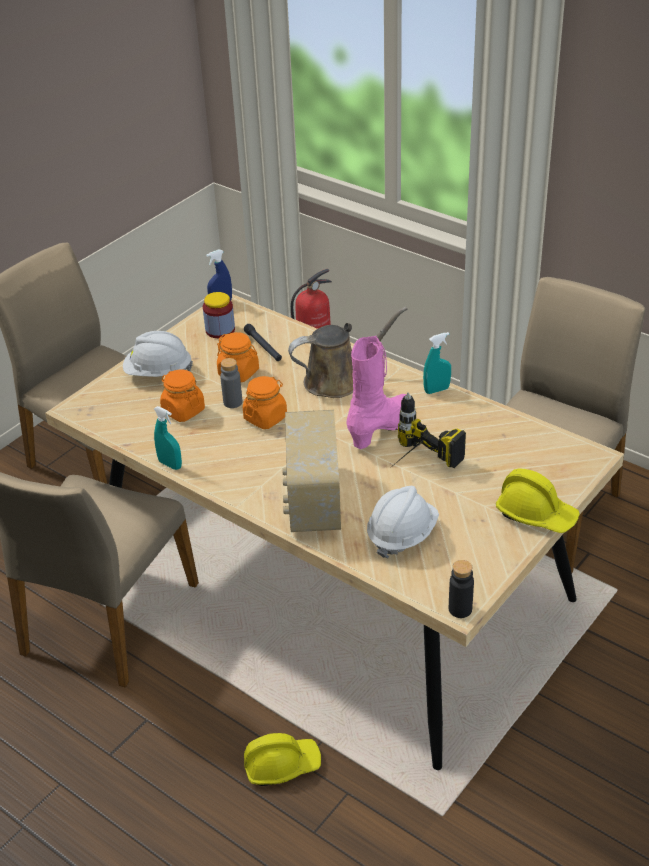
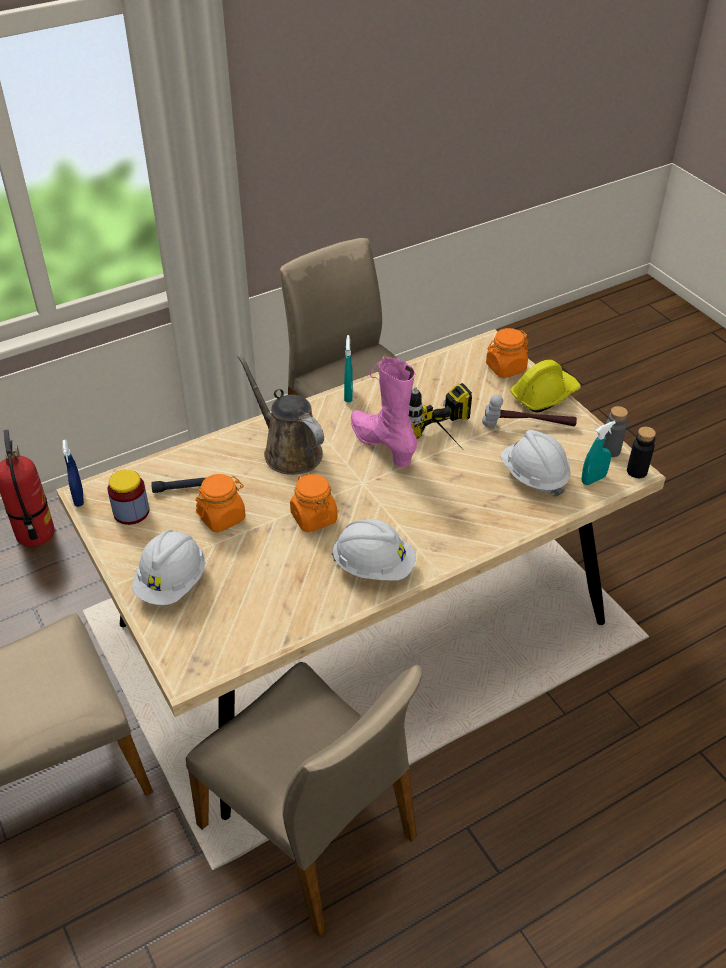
camera: 70 degrees left, 5 degrees up
(170, 464) = (344, 610): turquoise spray bottle -> turquoise spray bottle (593, 479)
(183, 410) = (258, 578): orange jar -> orange jar (505, 368)
(226, 466) = (374, 566): none -> white hard hat
(233, 402) = (270, 535): grey bottle -> grey bottle (610, 450)
(281, 765) = (562, 729): yellow hard hat -> none
(312, 500) = (459, 519): radio -> none
(338, 380) = (288, 451): brown watering can -> brown watering can turned 45 degrees counterclockwise
(476, 514) = (528, 426): none -> hammer

